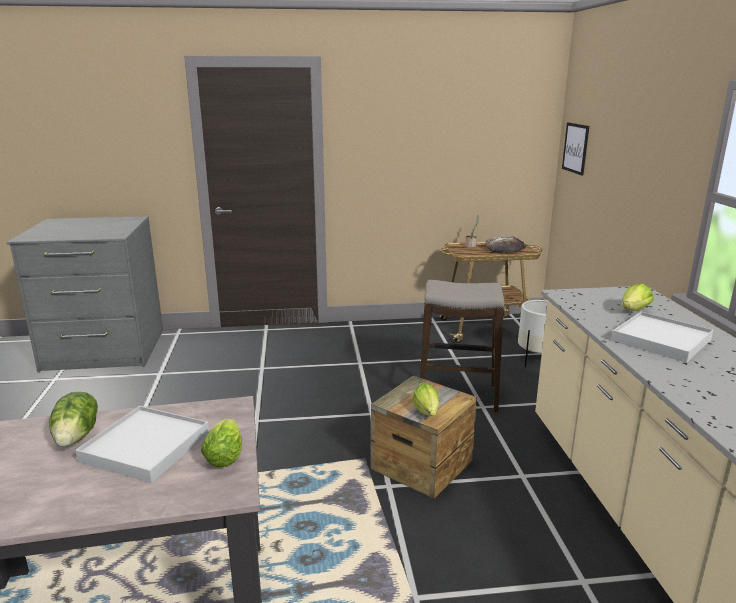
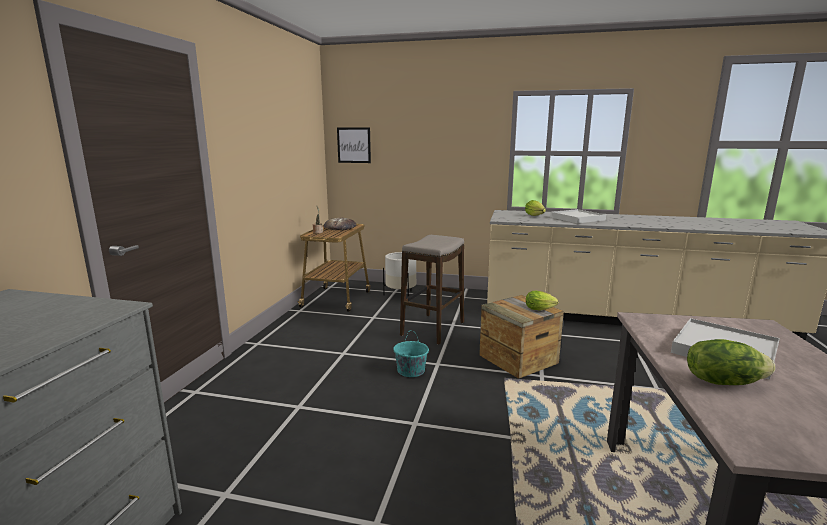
camera: 70 degrees left, 5 degrees down
(225, 455) = (719, 324): lettuce -> none
(347, 402) = (410, 371): none -> turquoise bucket

